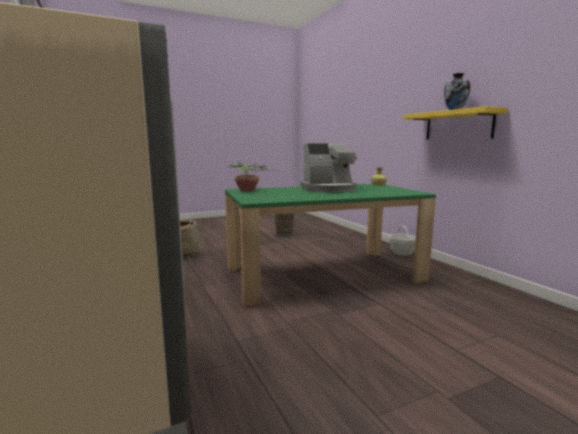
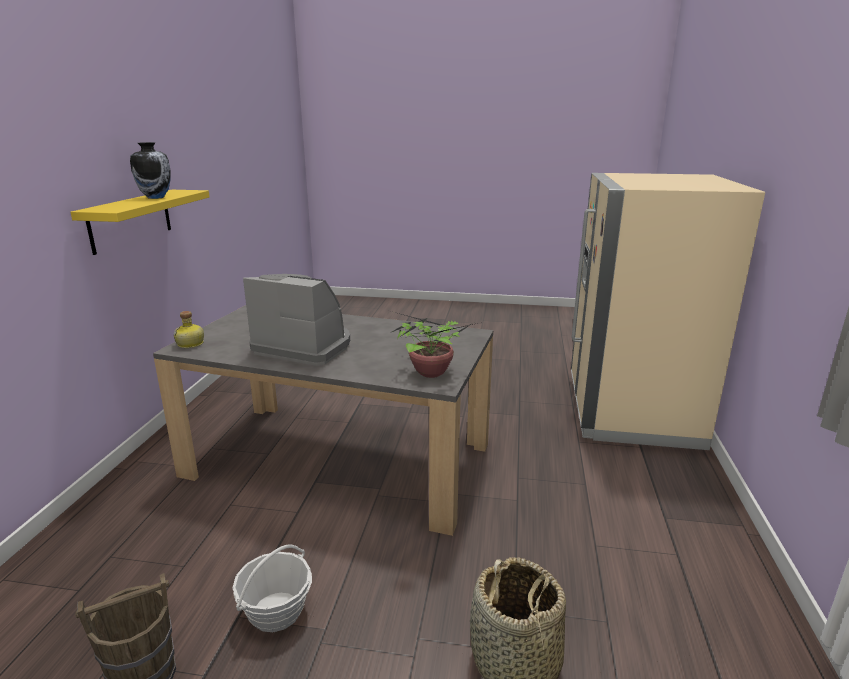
camera: 145 degrees left, 10 degrees up
(323, 274) = (339, 460): green dining table -> grey dining table
(402, 252) = (146, 460): basket -> basket (276, 611)

